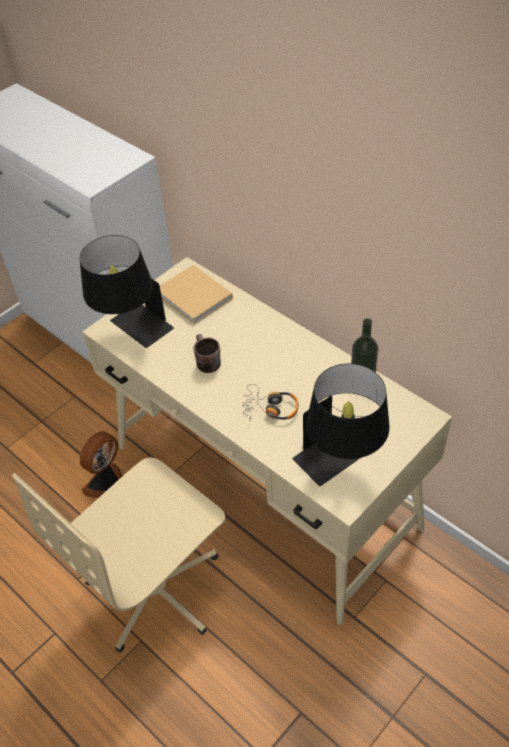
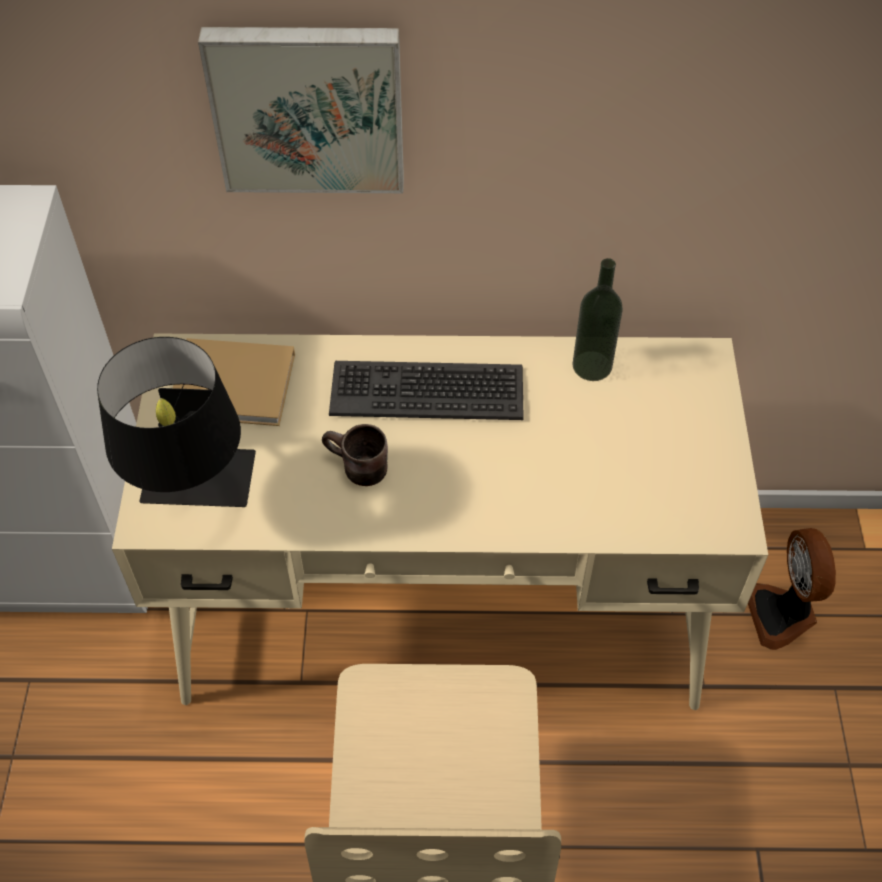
camera: 45 degrees left, 5 degrees up
(108, 484) = (222, 769): fan -> fan (782, 614)
(255, 164) = (308, 107): none -> picture
(270, 408) = (515, 474): headphones -> none
(272, 348) = (427, 390): none -> keyboard
(341, 464) = (677, 484): black table lamp -> none

